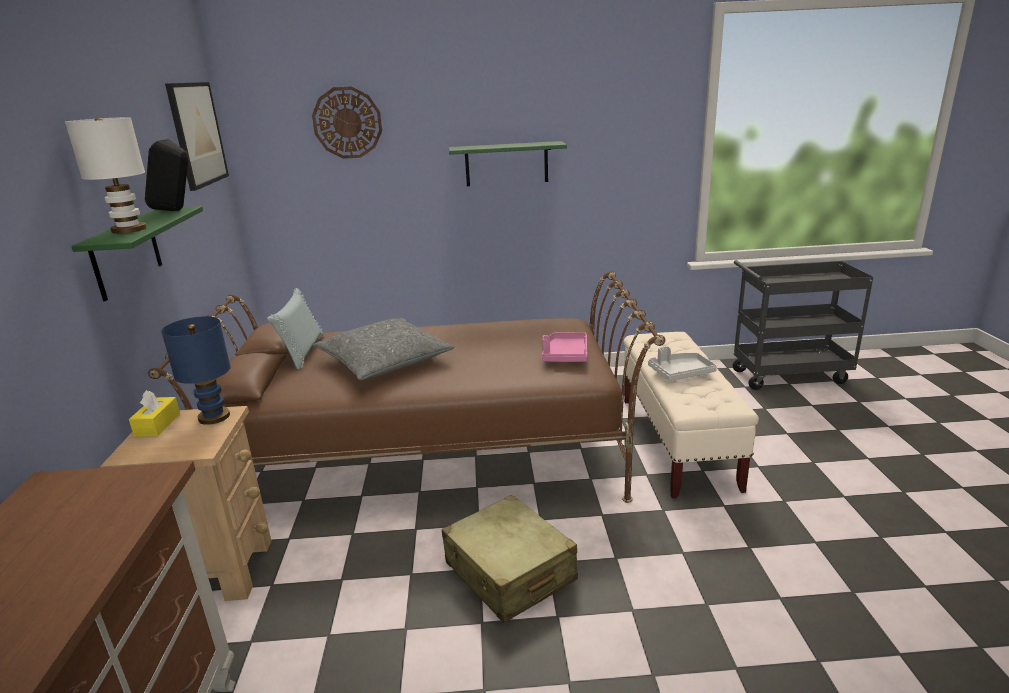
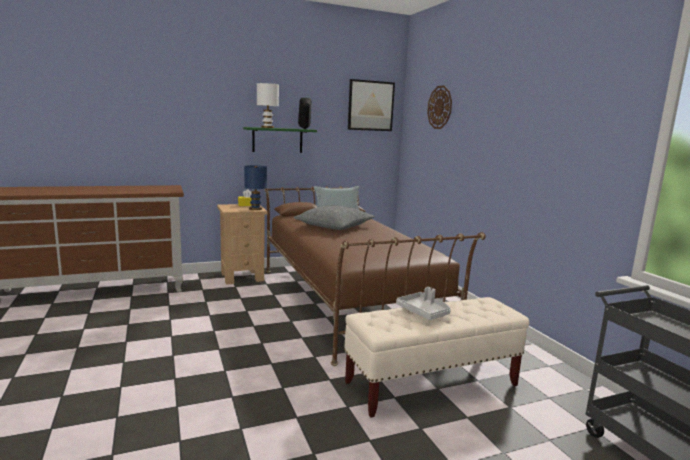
camera: 70 degrees right, 10 degrees down
(506, 164) = (502, 143): green shelf -> none
(509, 572) = (251, 333): beige suitcase -> none
(565, 355) = (370, 255): pink tray -> none

